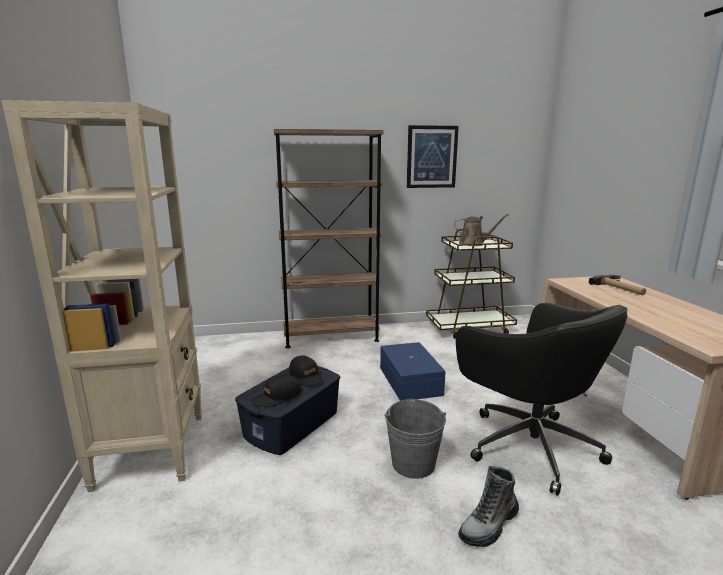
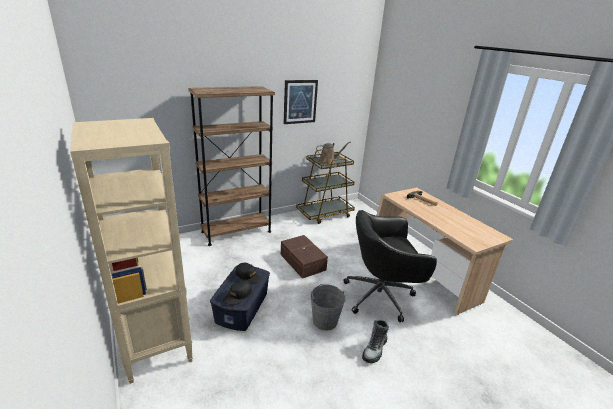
camera: 20 degrees left, 10 degrees up
(409, 381) = (302, 262): blue storage box -> brown storage box
(528, 444) = (381, 296): black office chair -> black office chair turned 135 degrees clockwise

